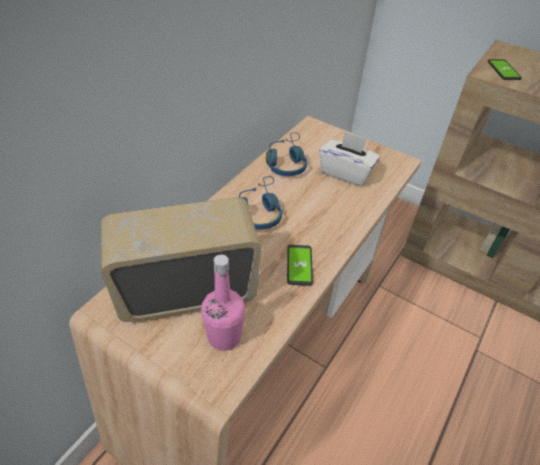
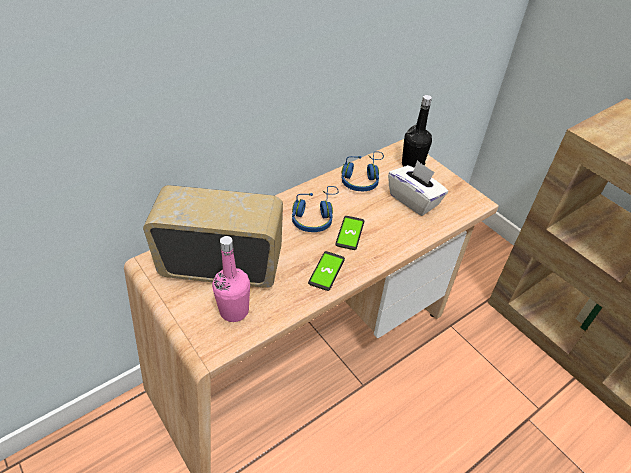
camera: 20 degrees right, 0 degrees up
(327, 139) = (412, 165): none -> black bottle
(503, 70) = (611, 132): phone -> phone (350, 233)

